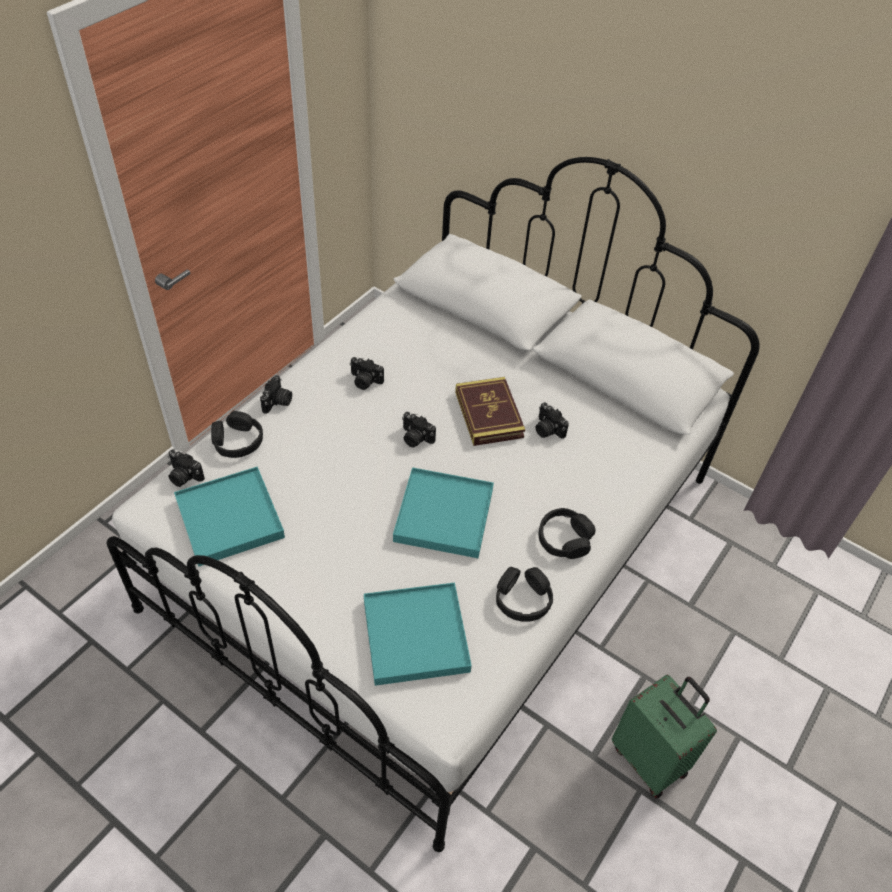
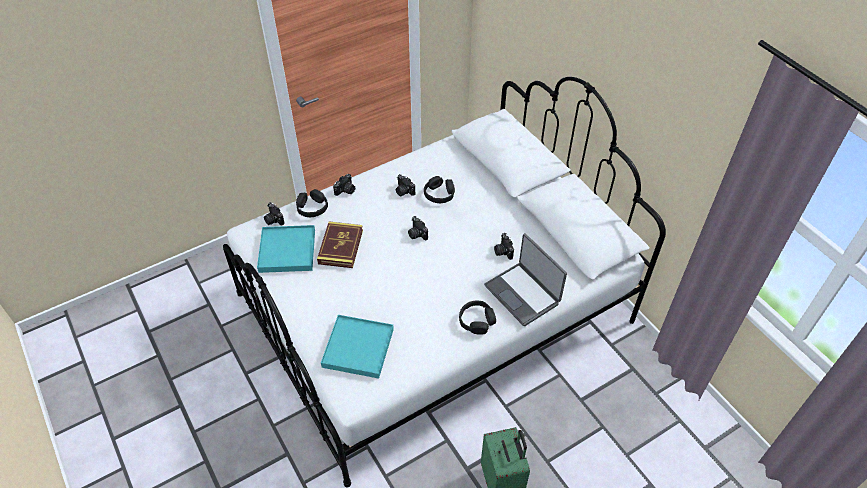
camera: 25 degrees right, 0 degrees up
(443, 515) = (410, 285): turquoise tray -> none
(488, 414) = (470, 231): book -> book (340, 247)
(522, 599) = (431, 348): black headphones -> black headphones (439, 194)
(605, 481) = (523, 294): none -> laptop

